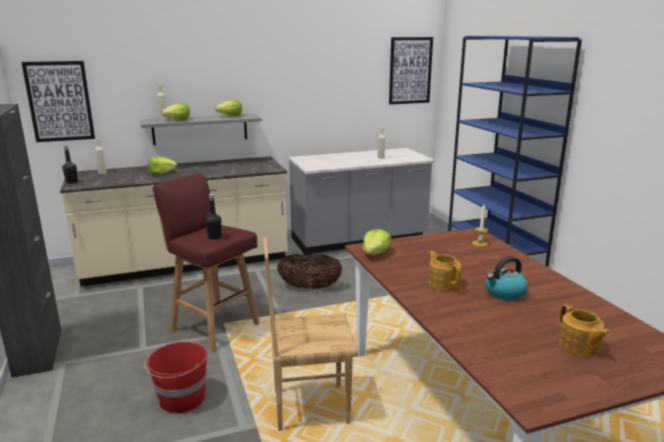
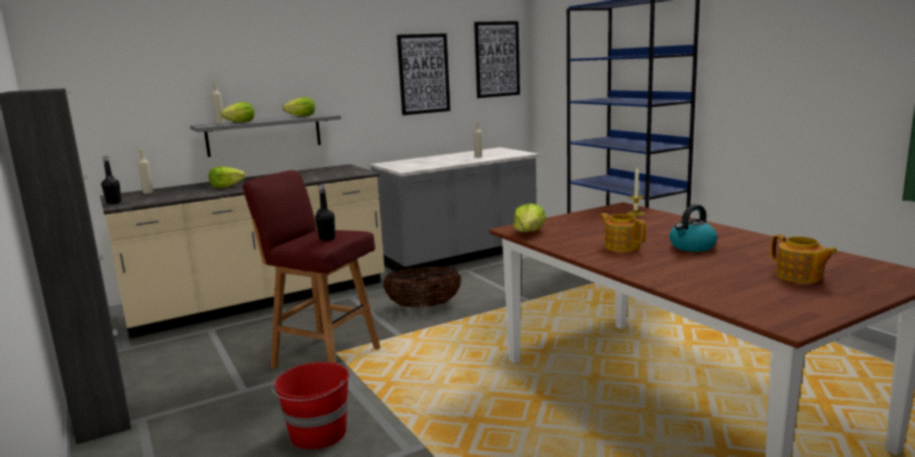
camera: 10 degrees left, 5 degrees down
(59, 101) = (87, 106): picture -> picture (423, 74)
(310, 406) = (479, 418): brown chair -> none

